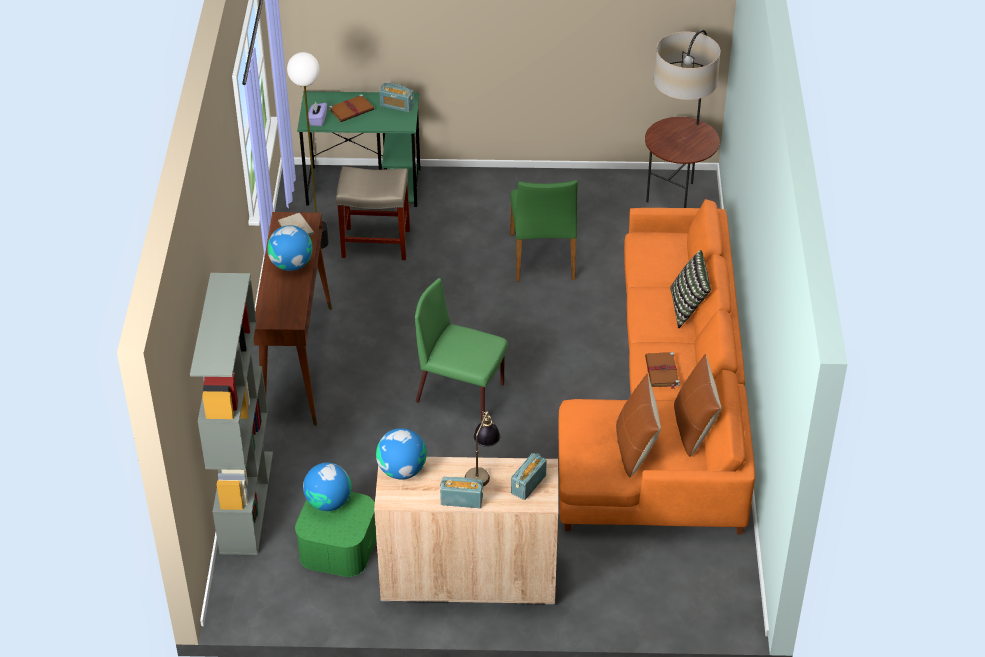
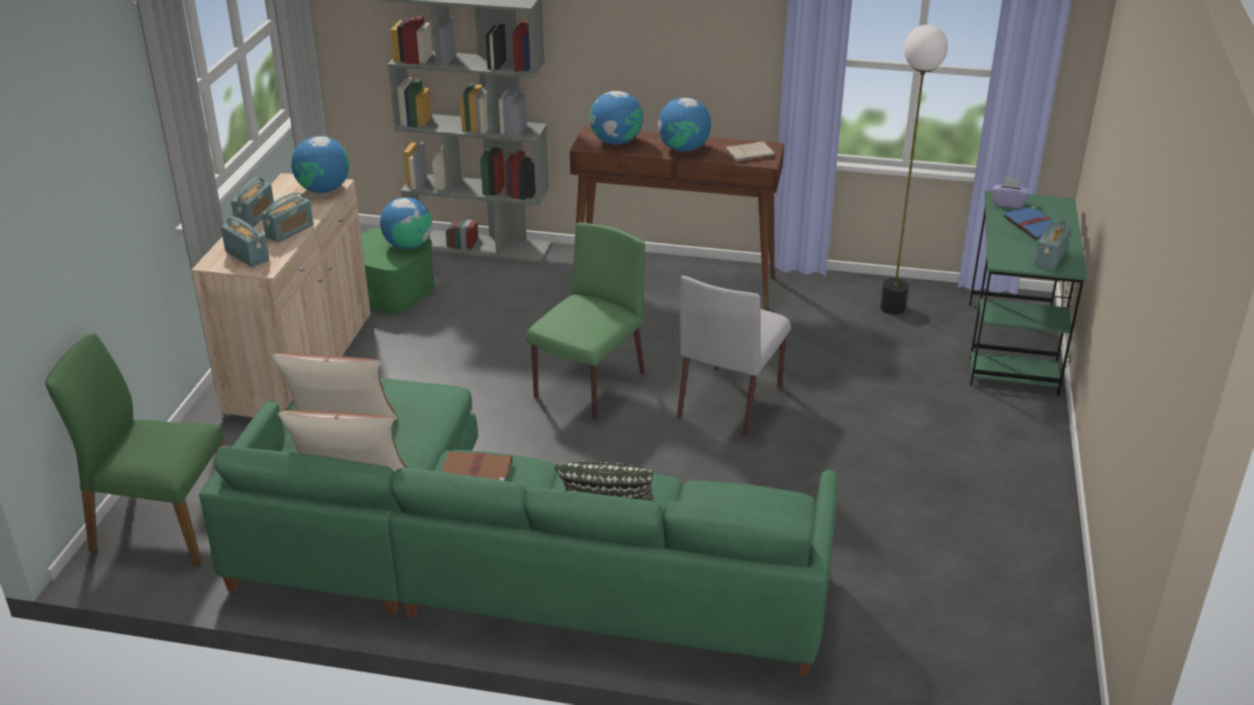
camera: 100 degrees right, 10 degrees down
(282, 304) = (616, 141): none -> globe
(352, 110) = (1035, 227): brown book -> blue book
(375, 243) = (889, 347): beige stool -> none
(462, 317) = (730, 401): none -> grey chair
(482, 470) = (289, 231): table lamp -> radio
(543, 257) = (852, 486): green chair -> green chair (163, 525)
(666, 407) = (499, 558): orange sofa -> green sofa
(677, 198) = (1009, 662): floor lamp -> none

